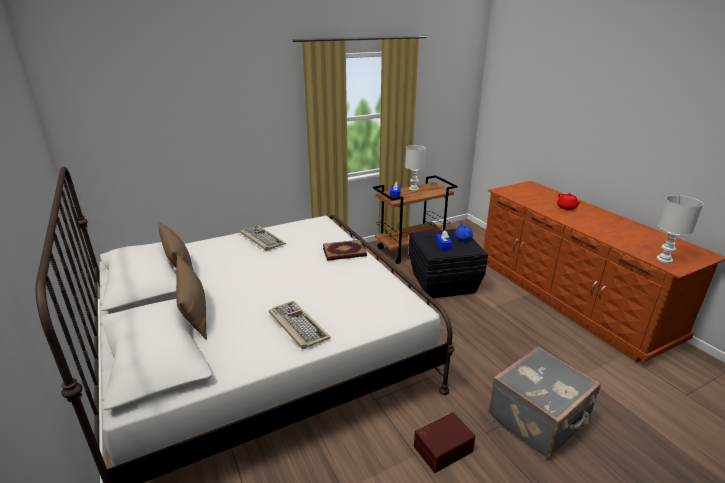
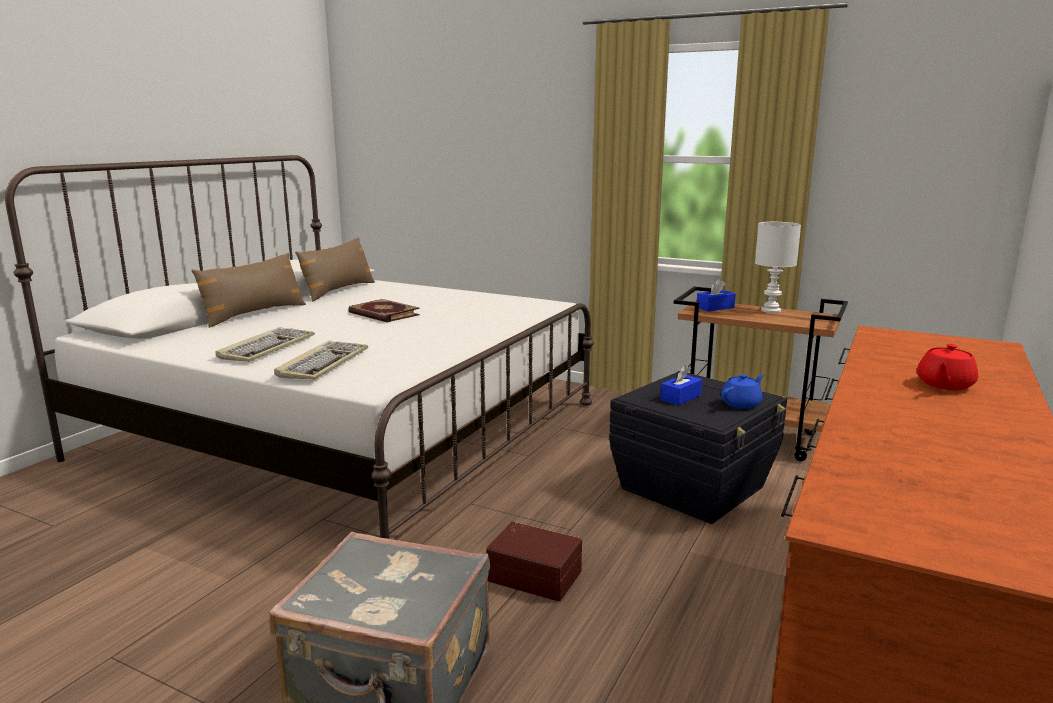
camera: 55 degrees right, 10 degrees down
(261, 239) = (449, 296): keyboard -> keyboard (323, 364)
(344, 252) = (478, 328): book -> book (383, 314)
(442, 447) = (258, 597): brown storage box -> brown storage box (535, 574)
(664, 259) = (866, 508): white table lamp -> none

